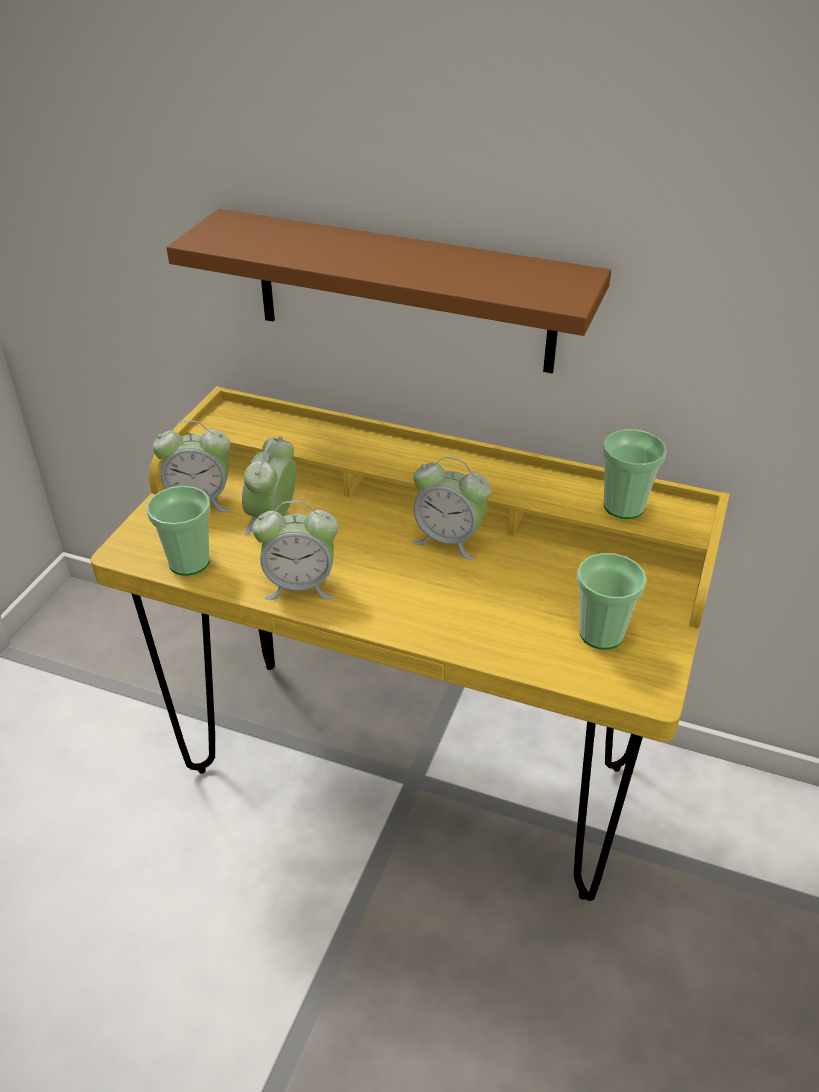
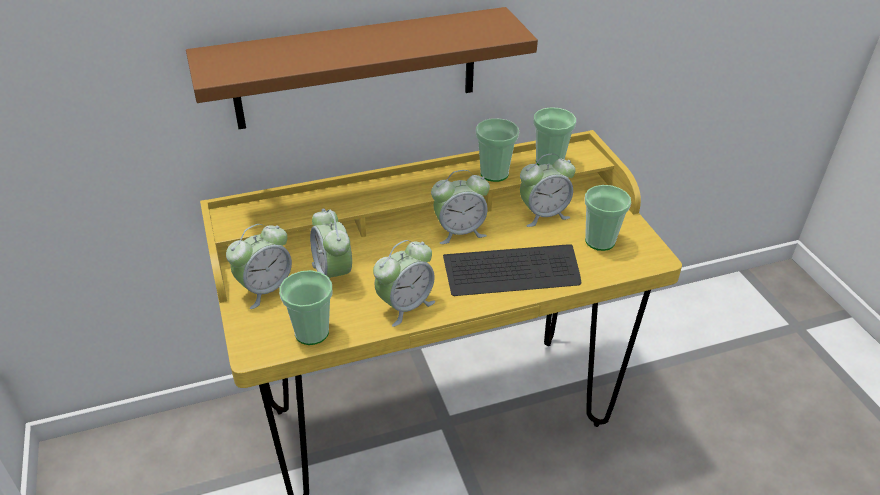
camera: 40 degrees left, 0 degrees up
(450, 612) = (511, 272): none -> keyboard
(538, 490) = (494, 173): none -> cup
(569, 569) = (543, 214): none -> alarm clock

